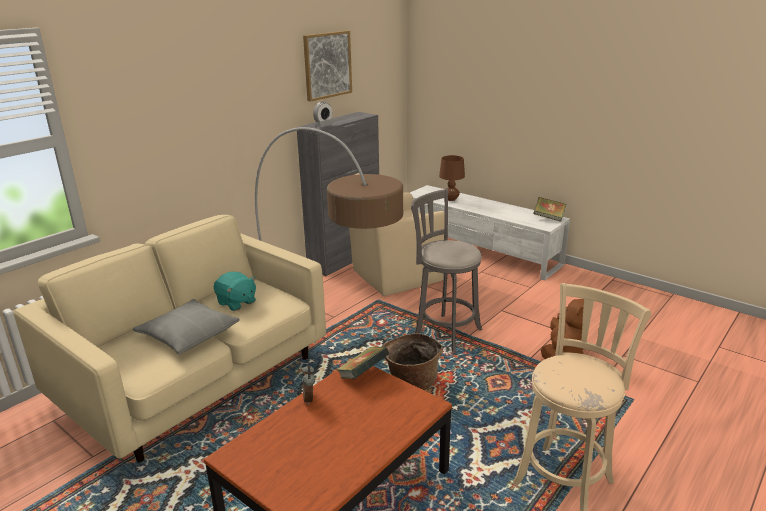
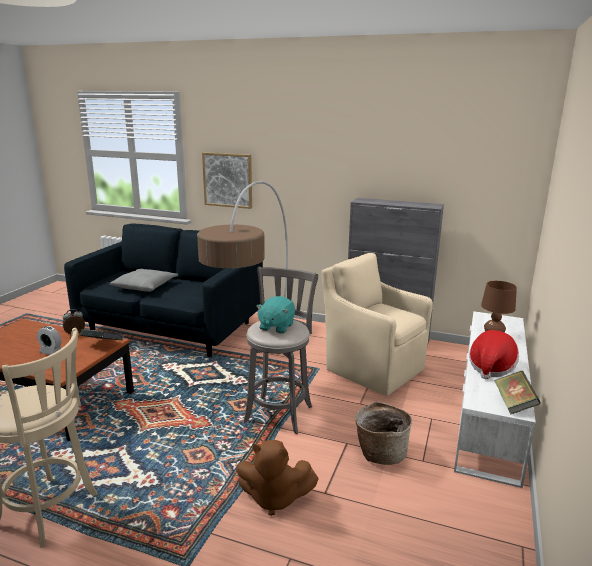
camera: 70 degrees right, 5 degrees down
(196, 382) = (171, 328): beige sofa -> blue sofa
(236, 303) = (190, 289): turquoise plush toy -> turquoise plush toy (276, 327)
(323, 126) = (370, 201): alarm clock -> alarm clock (51, 352)
(327, 65) = (410, 149): picture -> picture (228, 180)
(411, 382) = (188, 407): basket -> basket (380, 453)
(500, 212) = (491, 367): none -> hat

